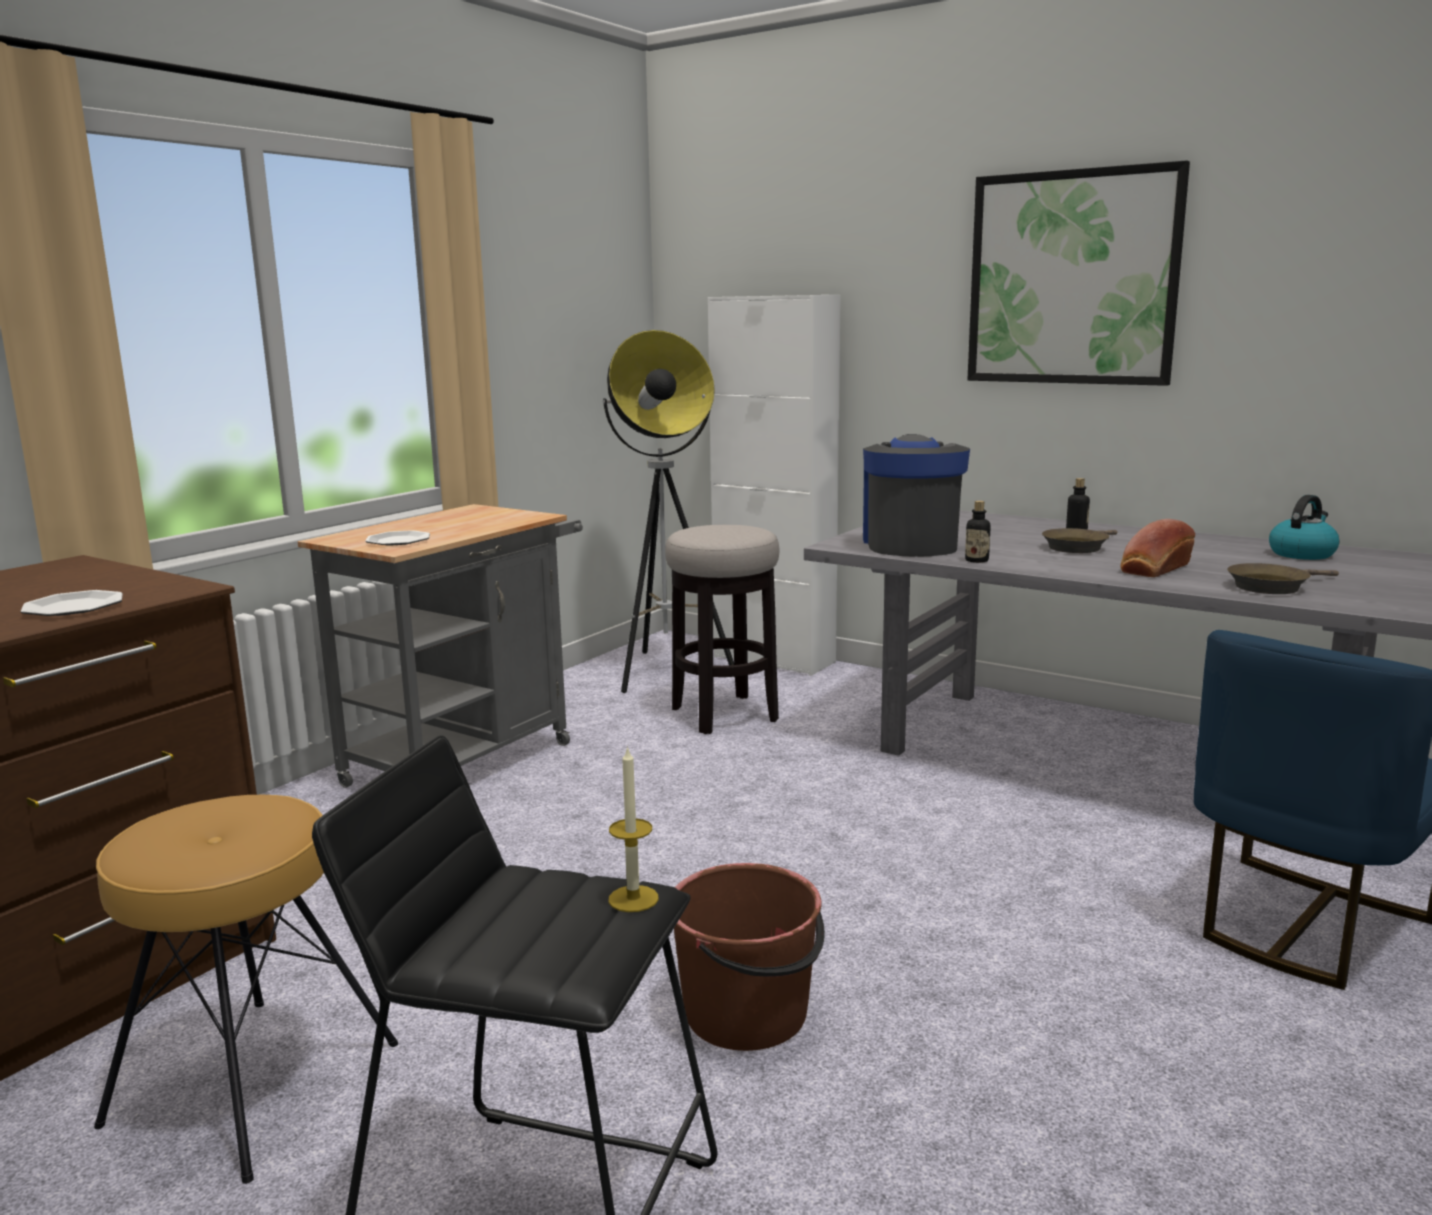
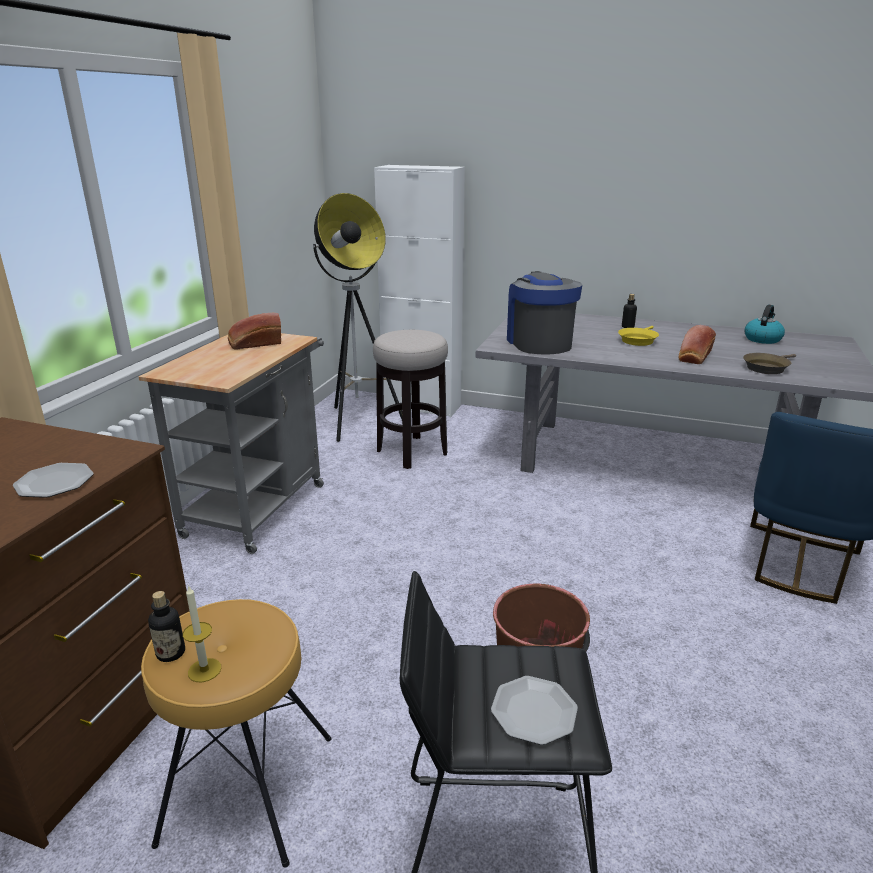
camera: 15 degrees left, 10 degrees up
(399, 541) = (218, 371): plate -> plate (534, 711)
(475, 518) = (254, 344): none -> bread
(633, 899) = (562, 663): candle -> candle (204, 670)
(976, 560) = (589, 355): bottle -> bottle (171, 653)
(1072, 278) = (623, 162): picture -> none
(1077, 547) = (638, 340): brown frying pan -> yellow frying pan

